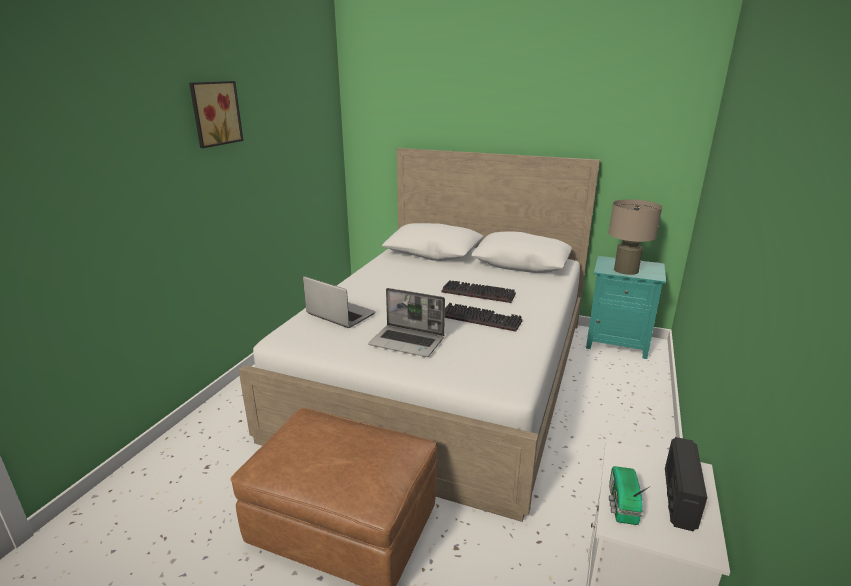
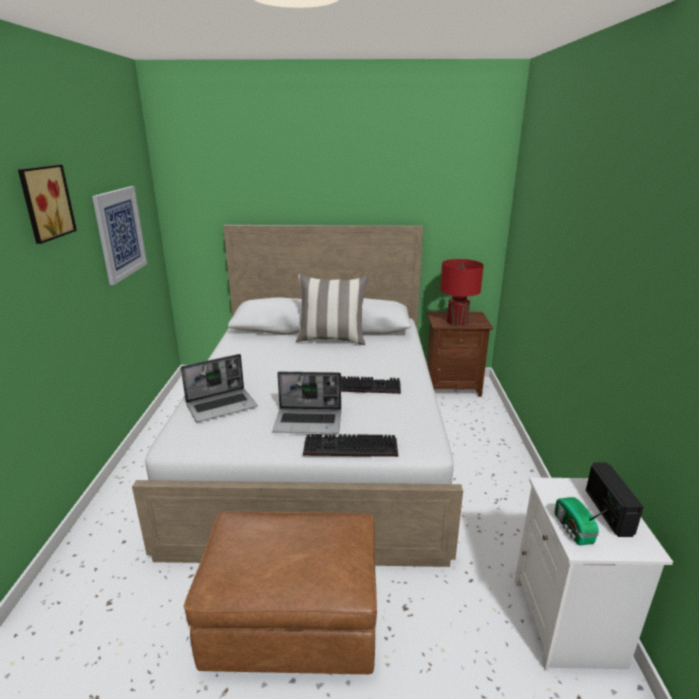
camera: 20 degrees left, 0 degrees up
(294, 148) = (120, 233): none -> picture
(339, 314) = (222, 406): laptop -> laptop turned 135 degrees clockwise
(476, 294) = (344, 363): keyboard -> keyboard (349, 449)
(478, 270) = (332, 339): none -> pillow
(617, 342) = (452, 386): turquoise nightstand -> brown nightstand
(626, 270) = (457, 322): beige table lamp -> red table lamp

